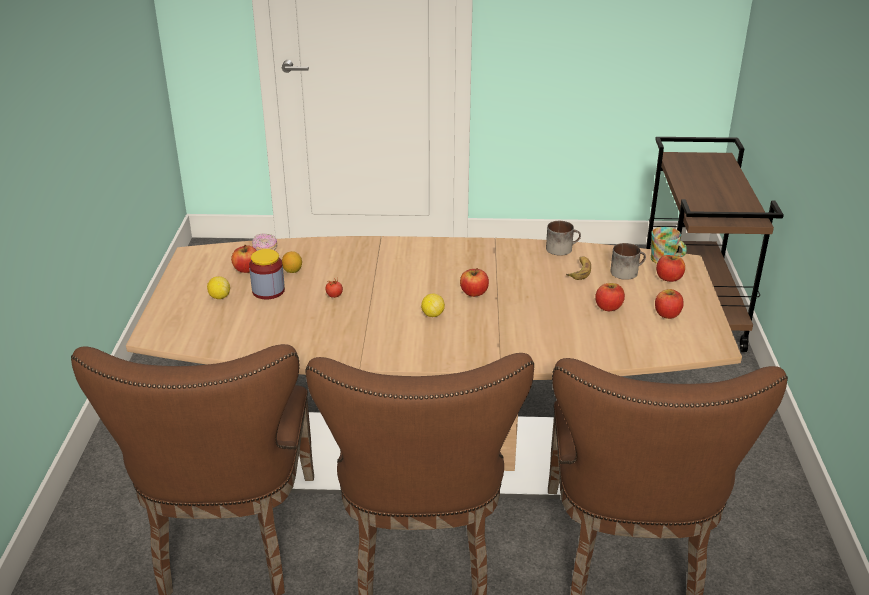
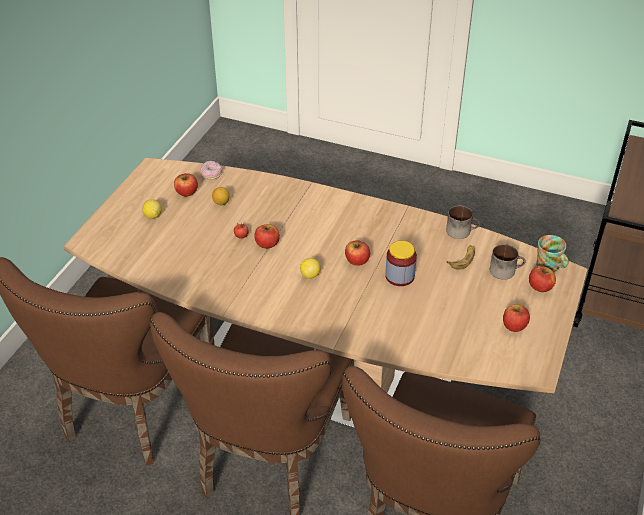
camera: 20 degrees right, 10 degrees up
(268, 291) = (192, 219): jar -> jar (399, 276)
(608, 307) = (465, 305): apple -> apple (267, 244)

